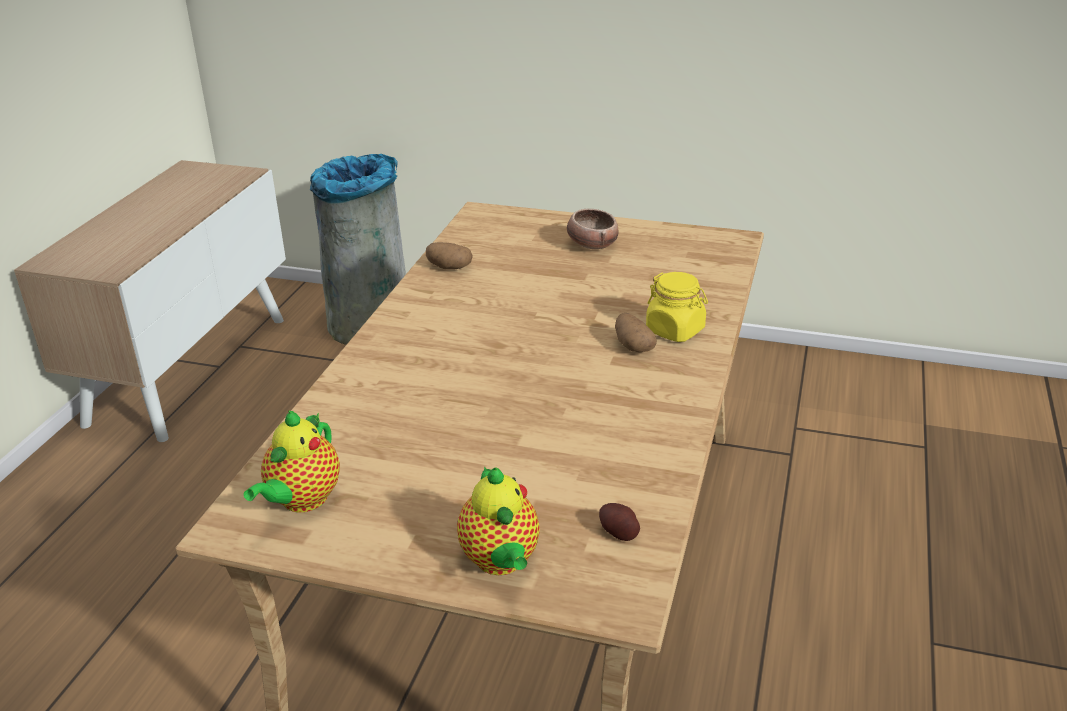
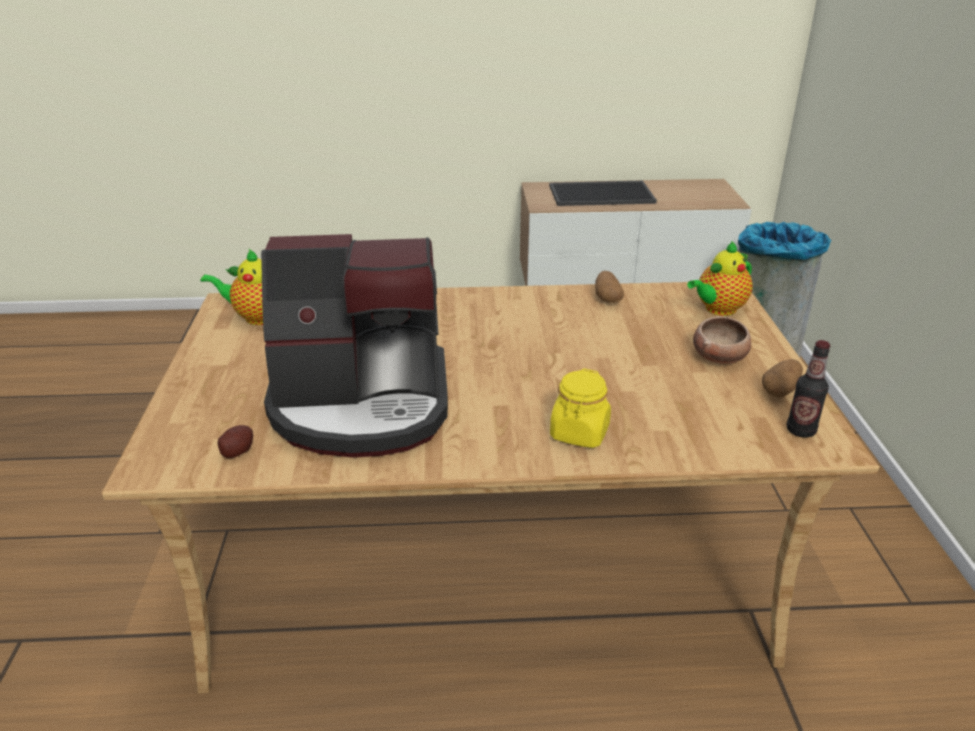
camera: 70 degrees right, 0 degrees up
(128, 229) = (602, 194): none -> tray
(501, 562) = (197, 404): teapot -> teapot (718, 309)
(570, 439) = (362, 405): none -> coffee machine
(632, 346) = (532, 412): potato -> potato (780, 390)
(712, 244) = (800, 430): none -> bottle

